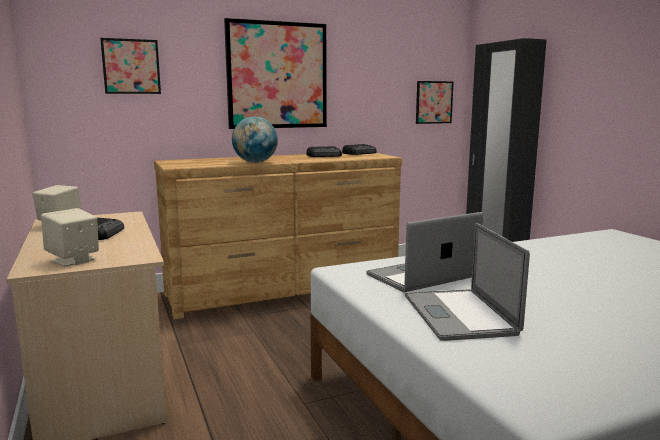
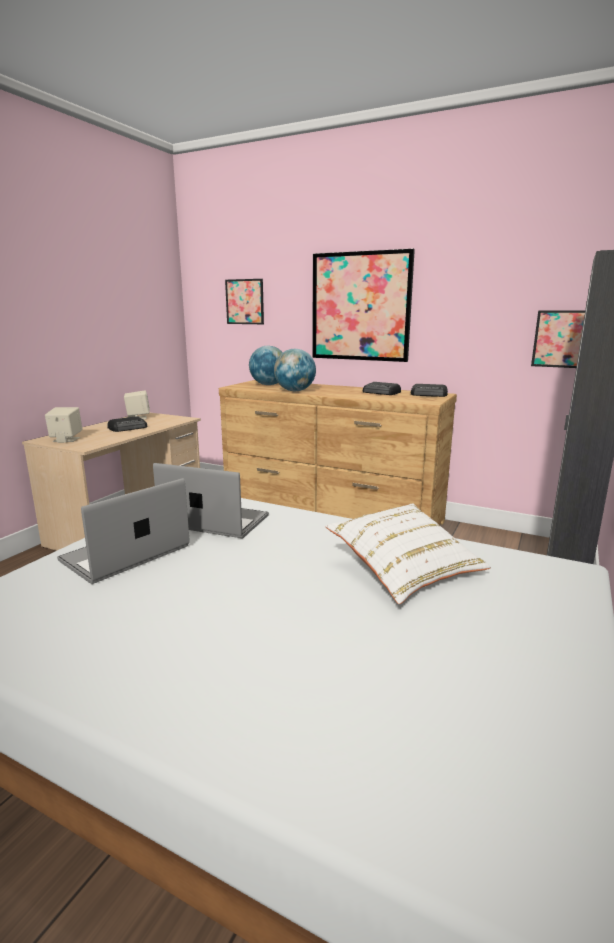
camera: 50 degrees right, 5 degrees up
(200, 161) = (268, 385): none -> globe
(582, 256) = (404, 570): none -> white pillow

